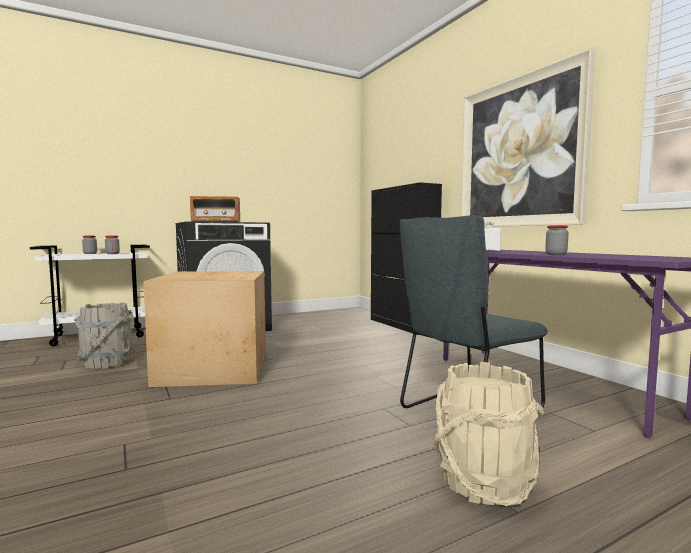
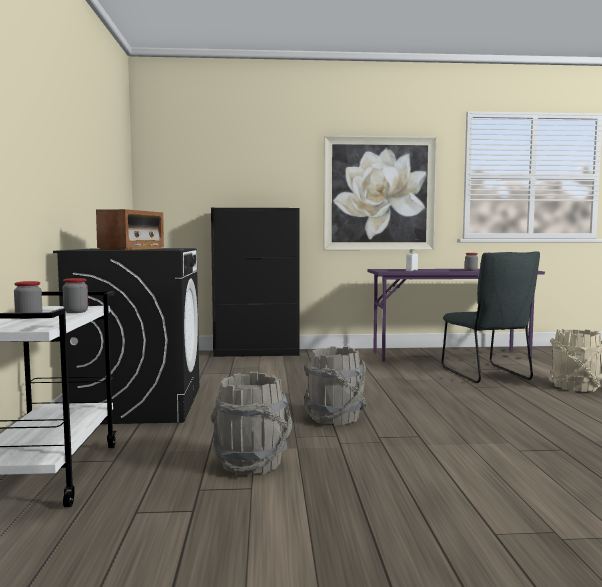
camera: 65 degrees left, 0 degrees up
(216, 368) = (334, 418): cardboard box -> grey bucket

